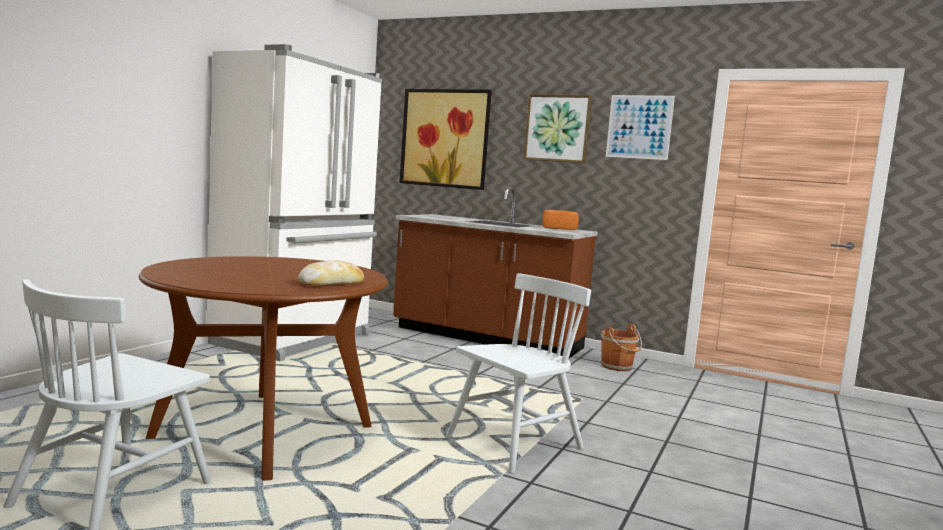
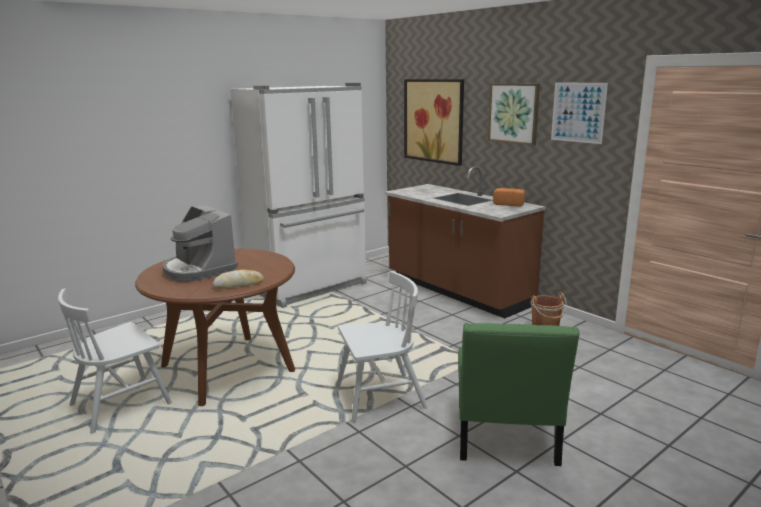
camera: 25 degrees right, 10 degrees up
(239, 271) = (199, 270): none -> coffee machine
(701, 468) = (505, 438): none -> green chair

